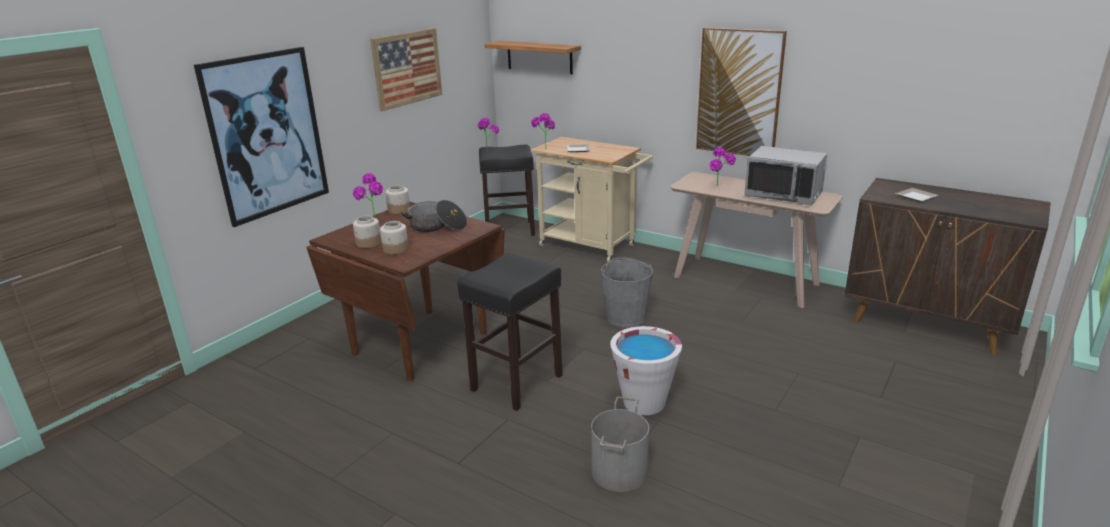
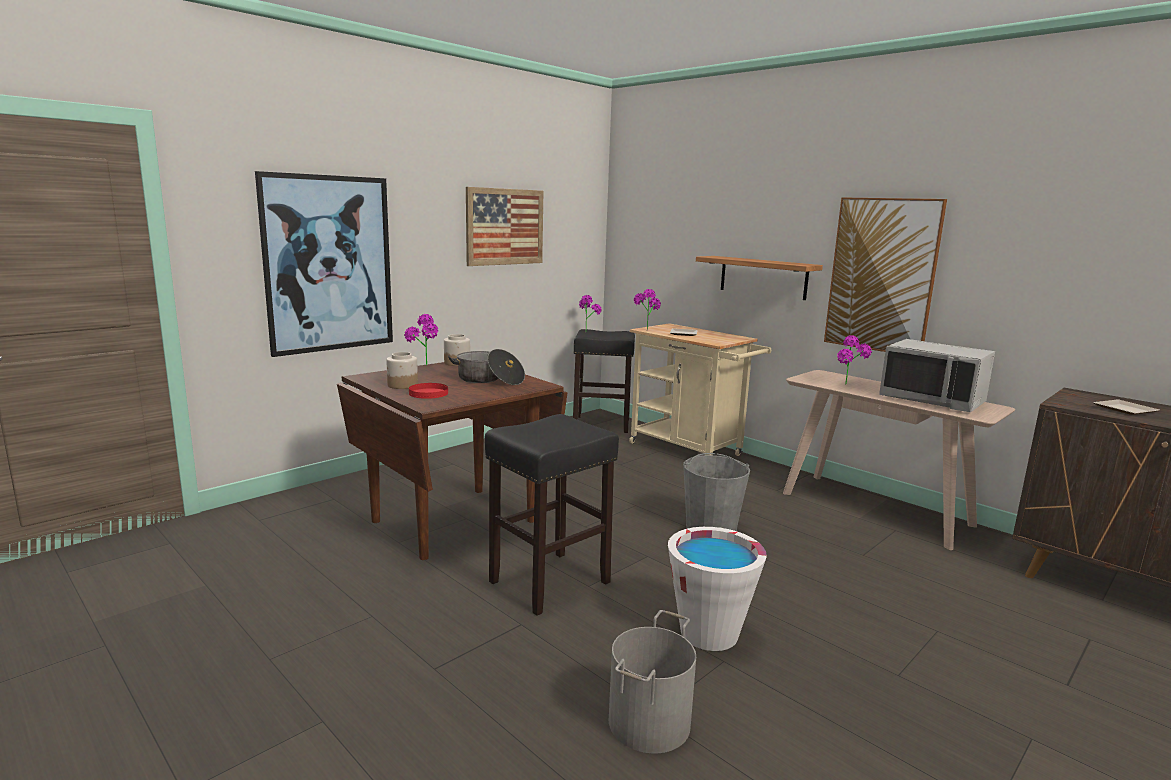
camera: 10 degrees right, 10 degrees down
(396, 249) = (428, 393): jar -> red plate
(539, 57) = (654, 235): shelf -> shelf (763, 277)

